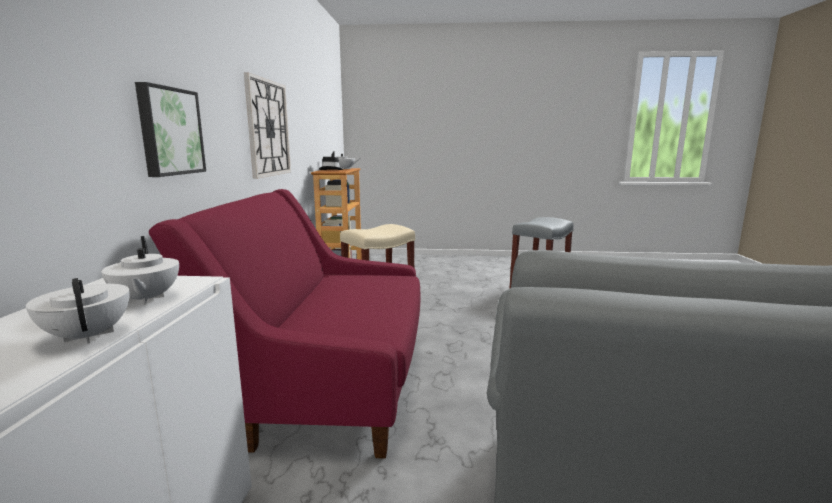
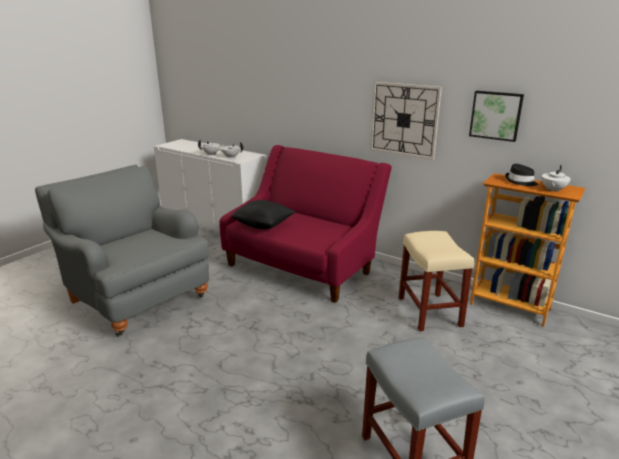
camera: 120 degrees right, 10 degrees up
(169, 131) = (302, 112): picture -> picture (496, 115)
(379, 316) = (263, 225): none -> black pillow

